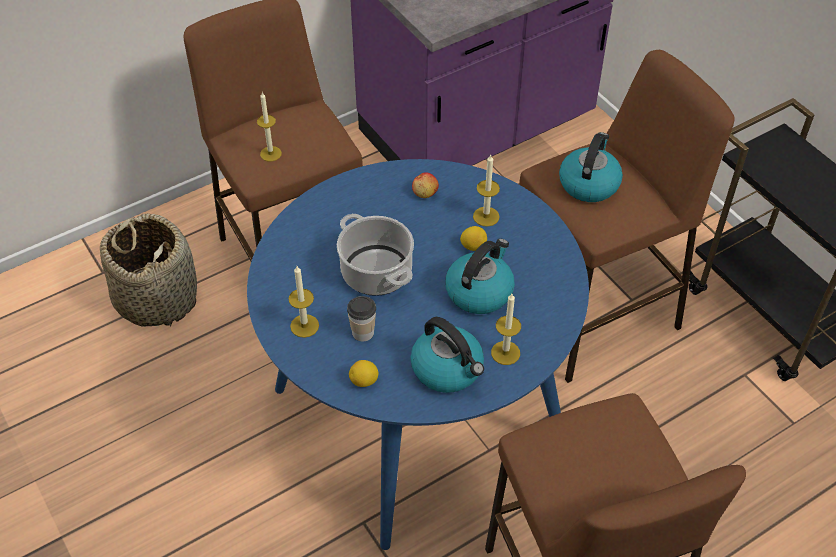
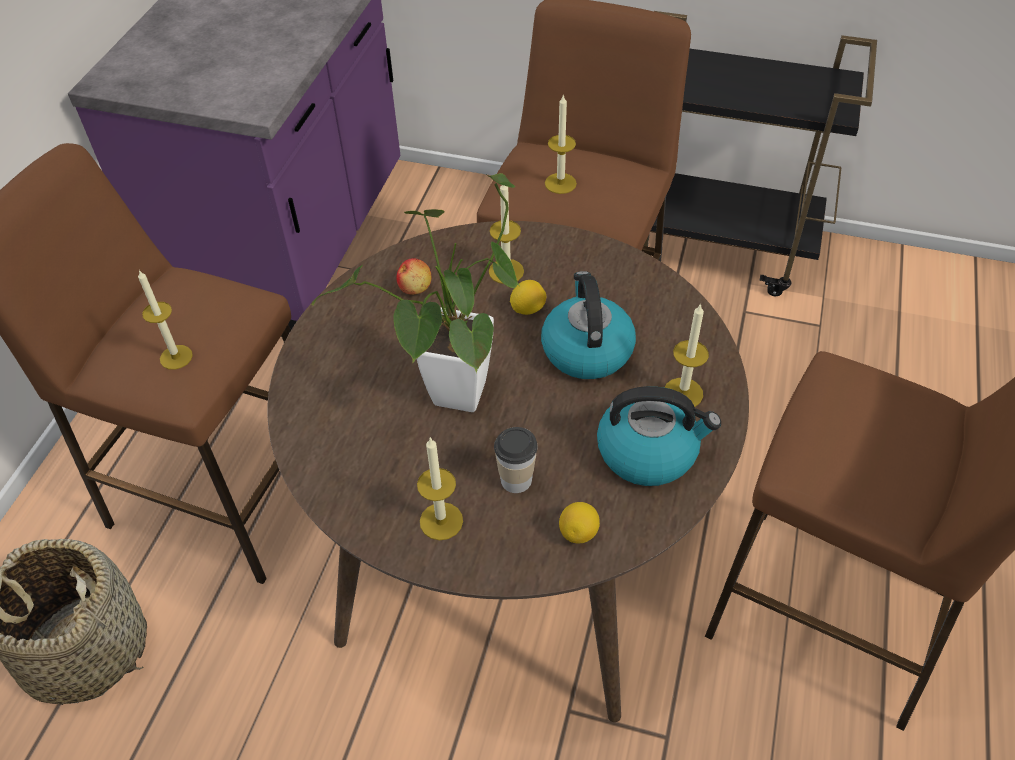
camera: 40 degrees left, 0 degrees up
(375, 272) = (455, 404): cooking pot -> potted plant
(418, 415) = (512, 556): blue dining table -> brown dining table
(589, 183) = (560, 183): kettle -> candle

